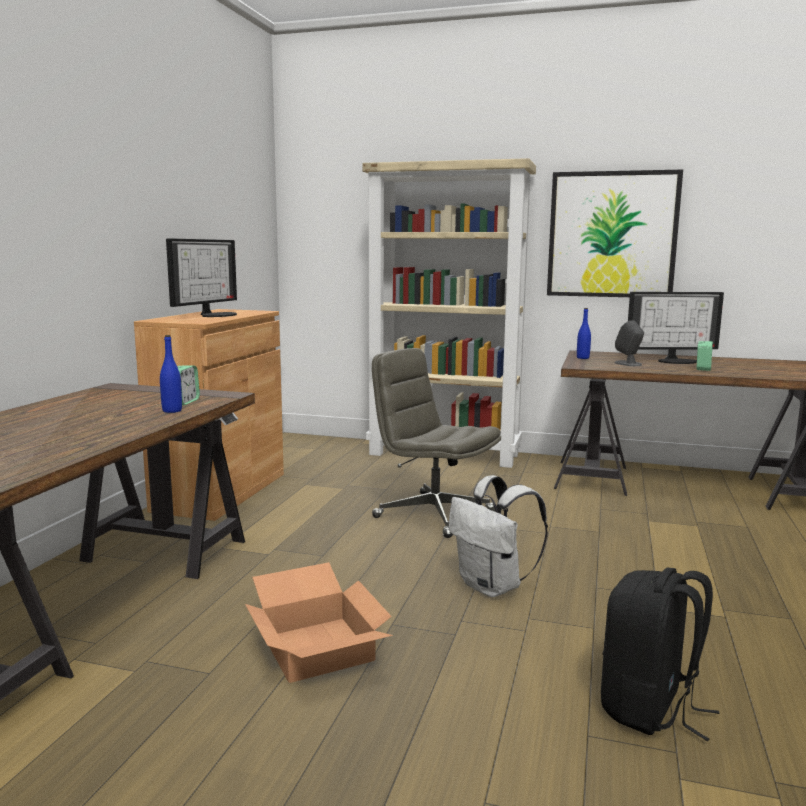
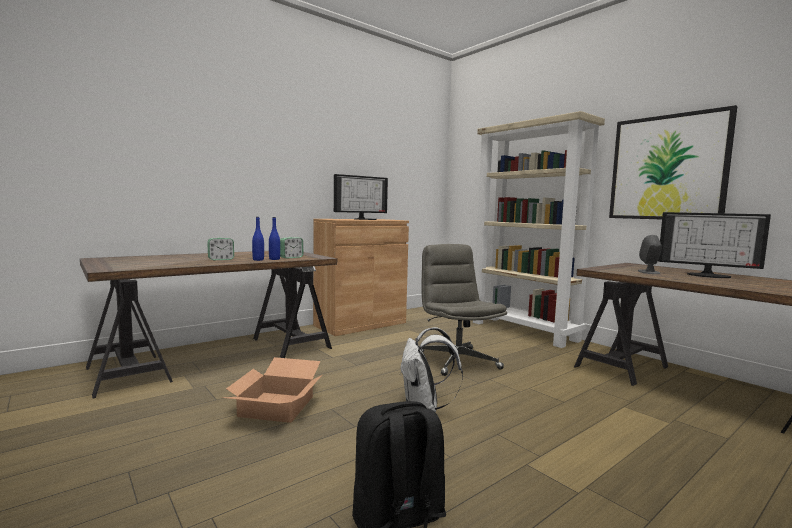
camera: 35 degrees right, 5 degrees down
(582, 358) = (619, 266): blue bottle -> blue bottle (258, 260)
(703, 368) = (718, 281): alarm clock -> alarm clock (221, 259)

